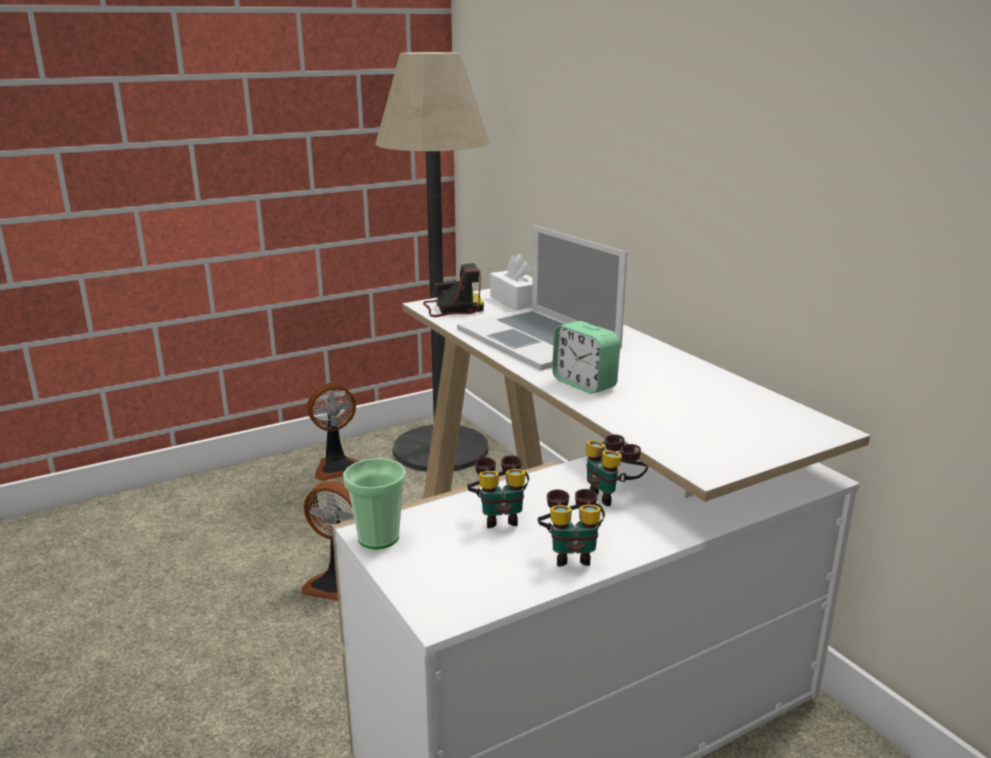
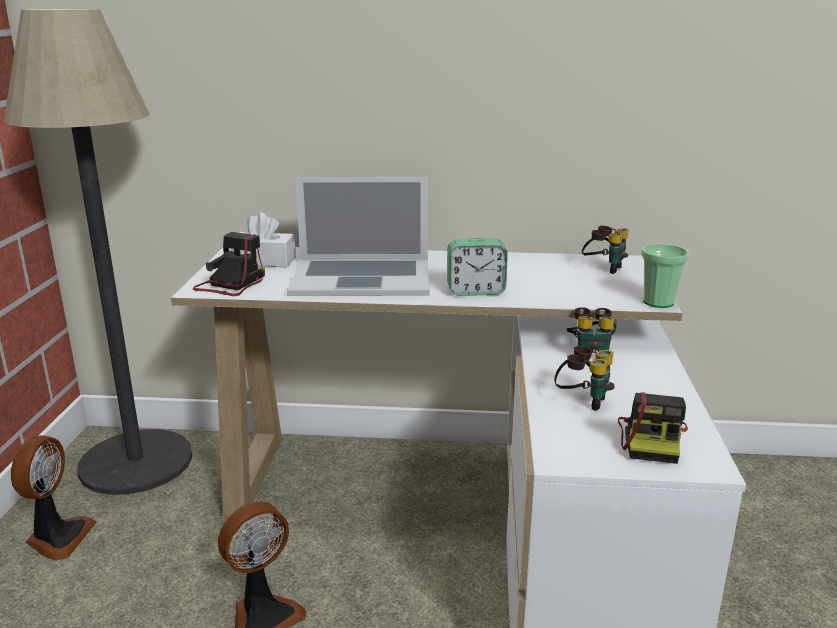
camera: 55 degrees left, 0 degrees up
(378, 538) = (570, 458): cup -> cup (658, 302)
(460, 571) = (652, 439): none -> camera
(571, 553) = (658, 394): binoculars -> binoculars (603, 268)

